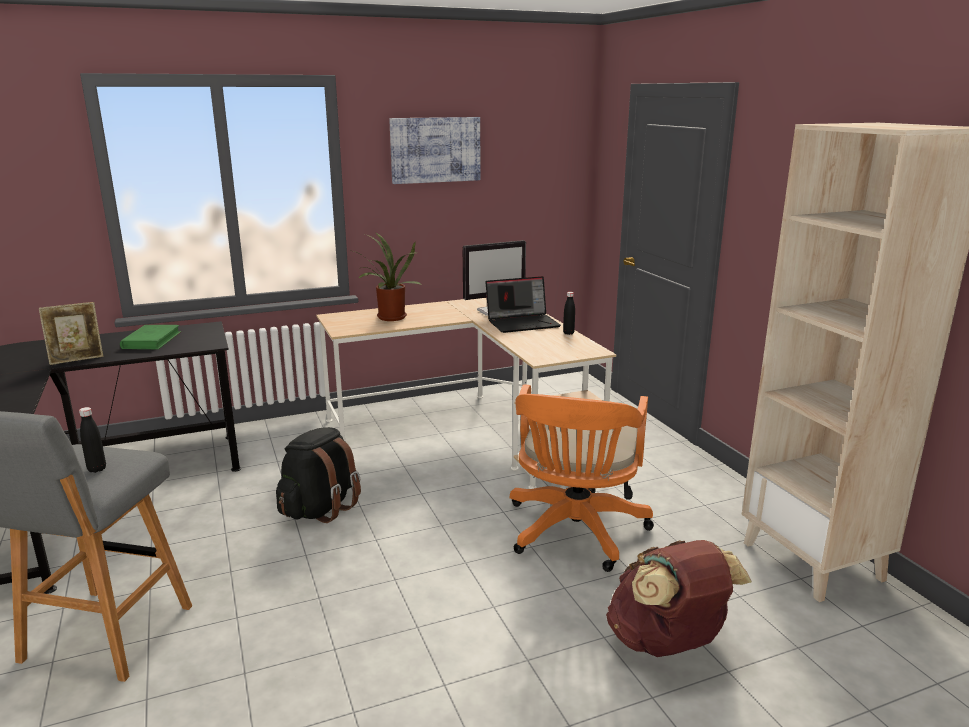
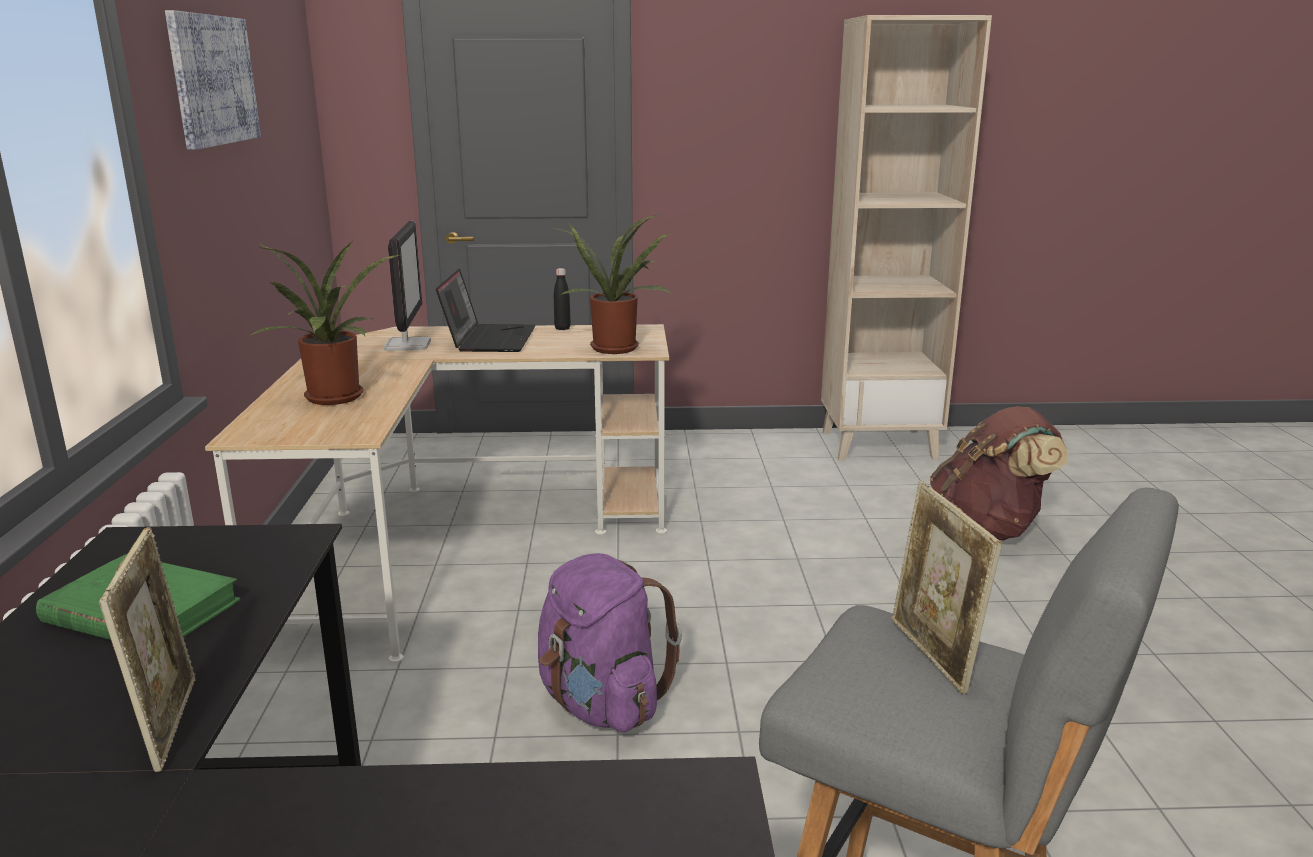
camera: 70 degrees left, 0 degrees up
(97, 469) = (933, 655): black bottle -> picture frame
(320, 509) = (601, 704): black backpack -> purple backpack
(540, 351) = (616, 347): none -> potted plant
(574, 533) = (782, 529): orange office chair -> none

